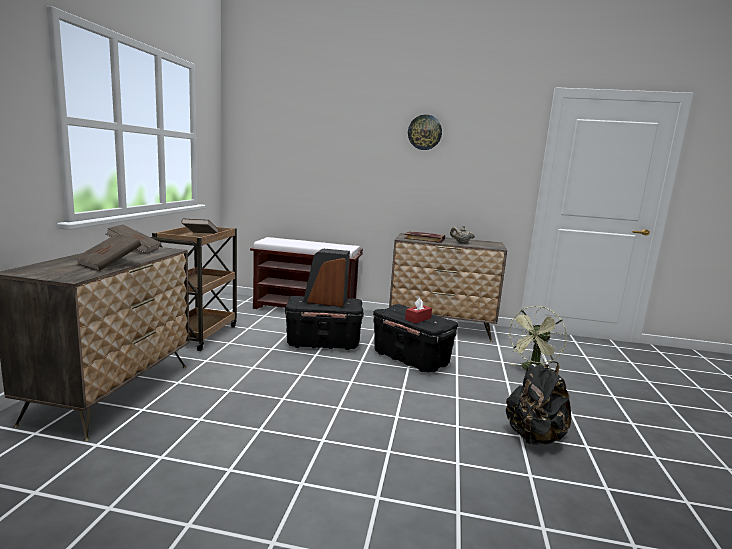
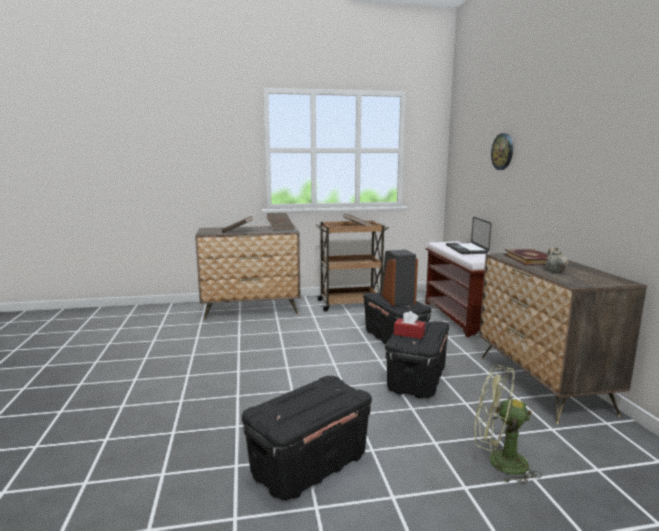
camera: 70 degrees right, 0 degrees up
(304, 242) = (466, 249): none -> laptop
(424, 132) = (573, 120): wall clock -> wall clock (502, 151)
(534, 437) = (309, 466): black backpack -> black storage box

